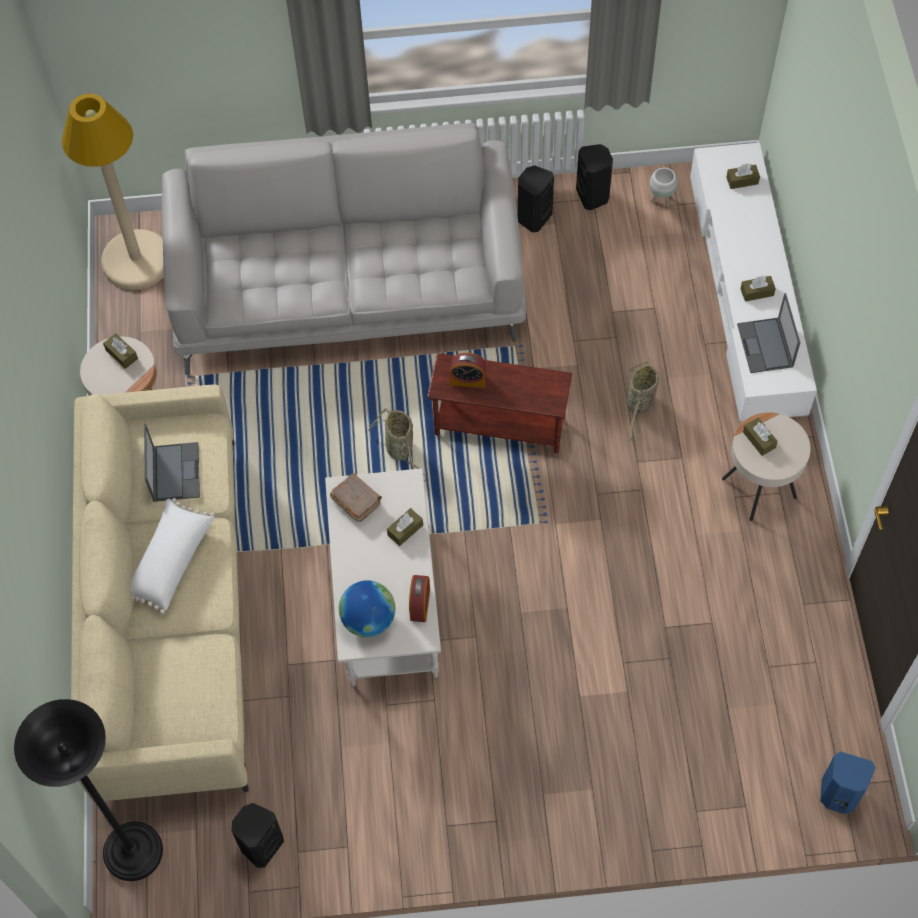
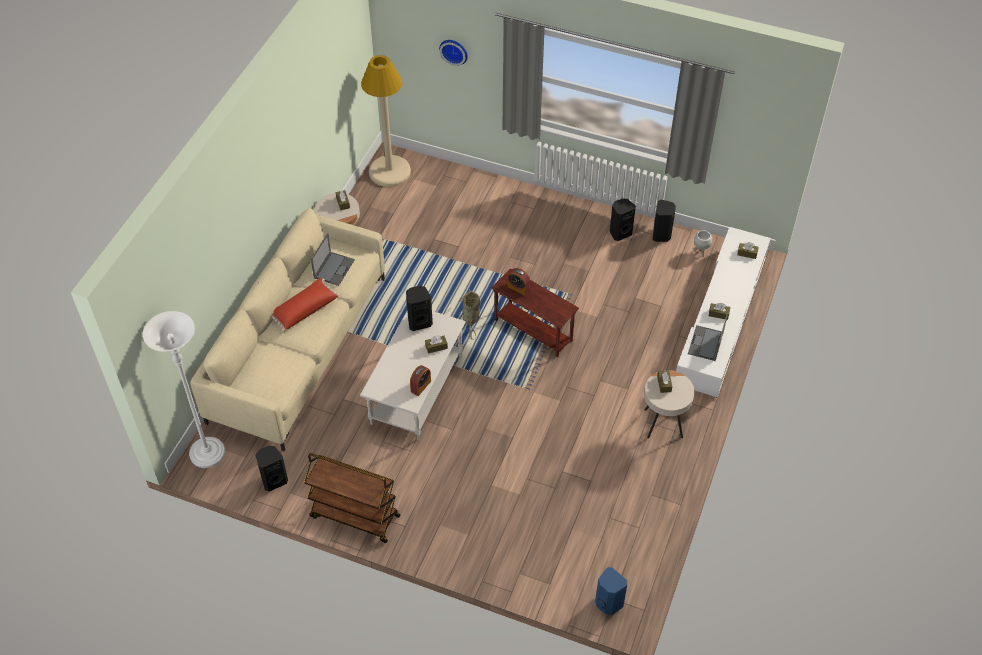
camera: 25 degrees right, 10 degrees down
(133, 852) = (207, 453): black floor lamp -> white floor lamp
(169, 560) = (304, 309): white pillow -> red pillow
(196, 42) = (454, 50): none -> wall clock
(349, 285) = (495, 227): grey sofa -> none
(356, 501) = (419, 322): brown book -> black speaker
(368, 620) = (388, 382): globe -> none
(414, 843) = (354, 516): none -> brown cart
(639, 405) = (620, 352): basket -> none

